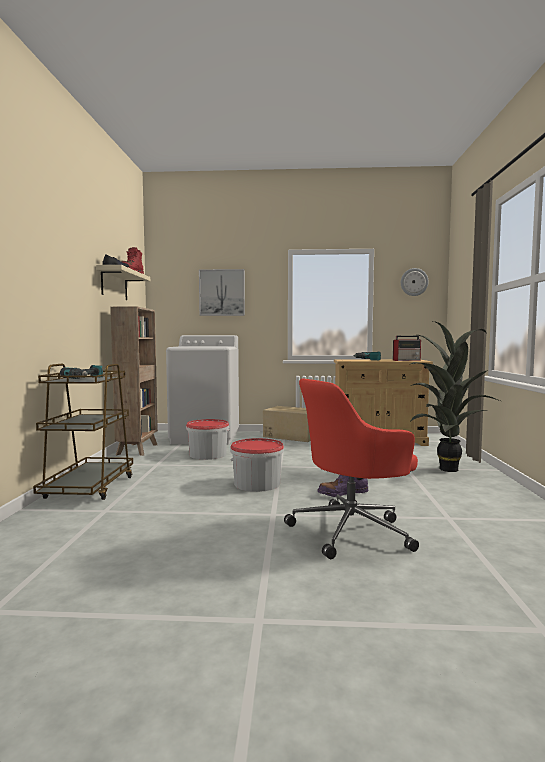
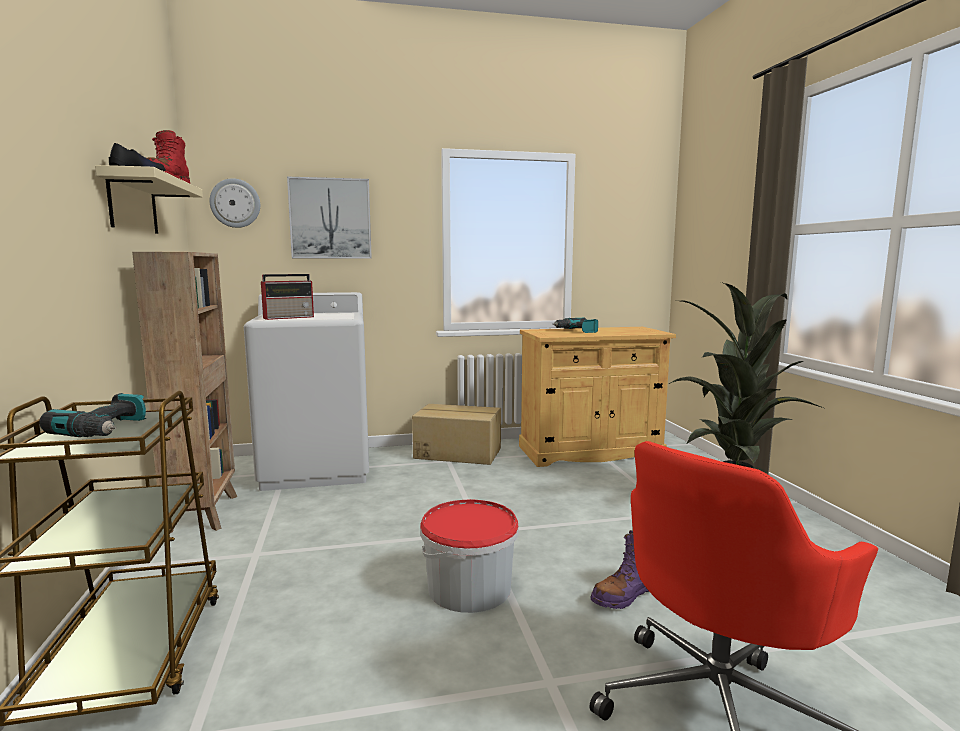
camera: 15 degrees left, 5 degrees up
(208, 454) = (342, 514): bucket -> none
(407, 360) = (635, 332): radio -> radio (289, 317)
(414, 282) = (631, 208): wall clock -> wall clock (235, 203)

